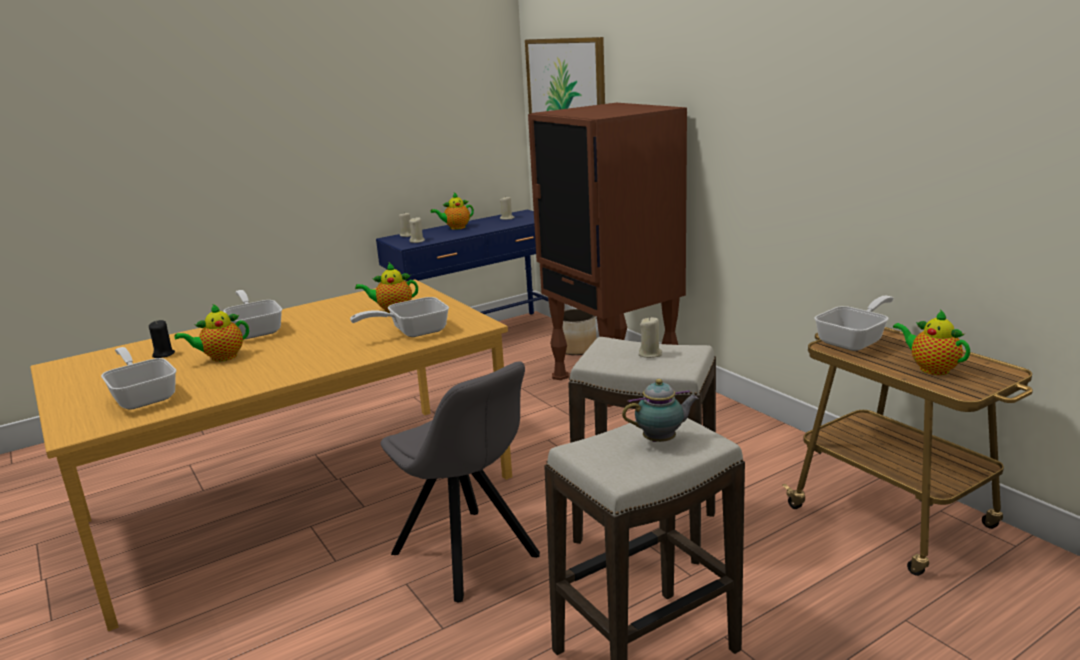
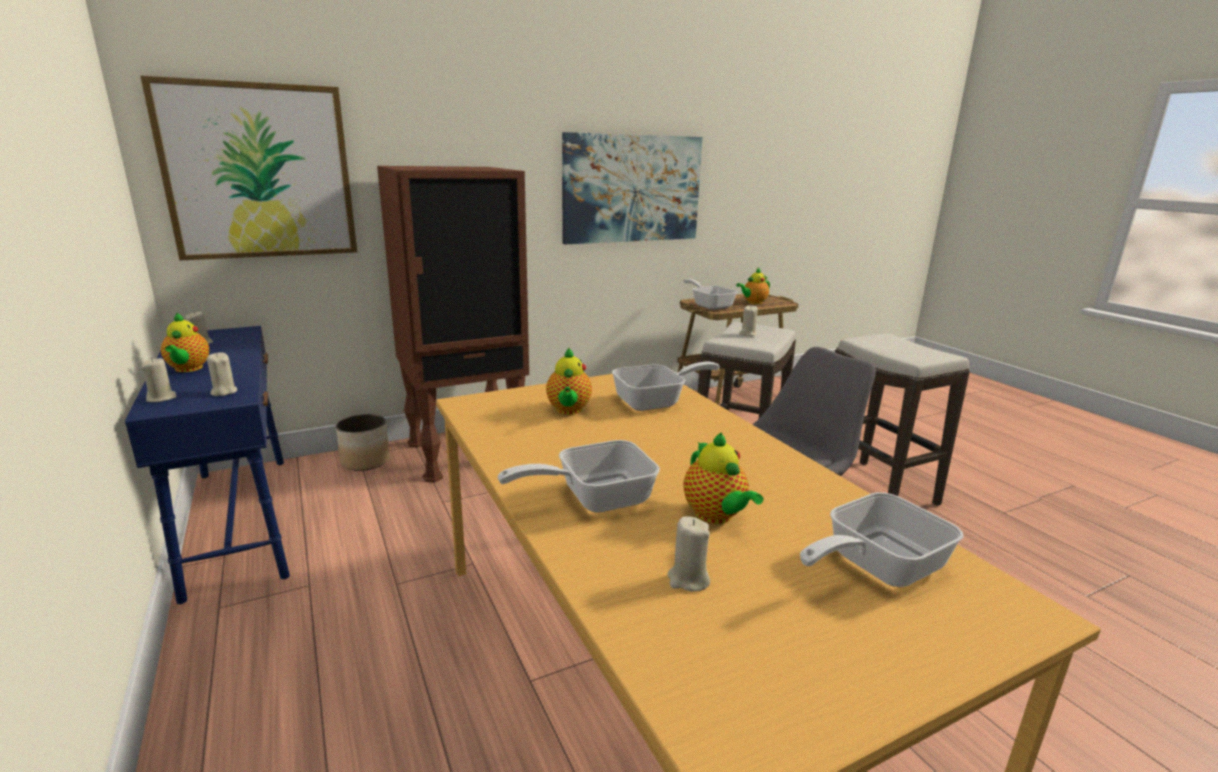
camera: 85 degrees left, 0 degrees up
(163, 354) = (688, 579): black candle -> beige candle
(412, 332) = (656, 402): frying pan -> frying pan turned 90 degrees counterclockwise
(661, 440) = (892, 344): teapot -> none
(837, 146) = (632, 189): none -> picture

